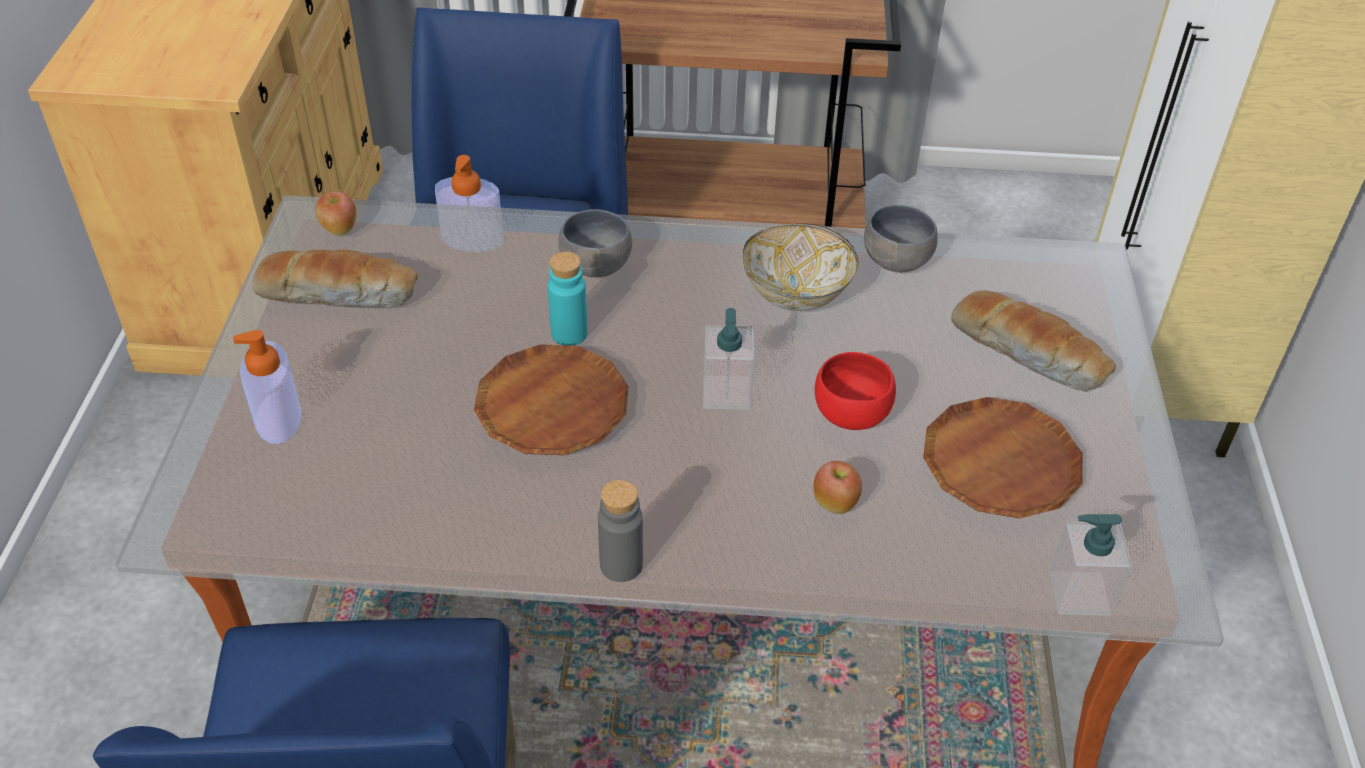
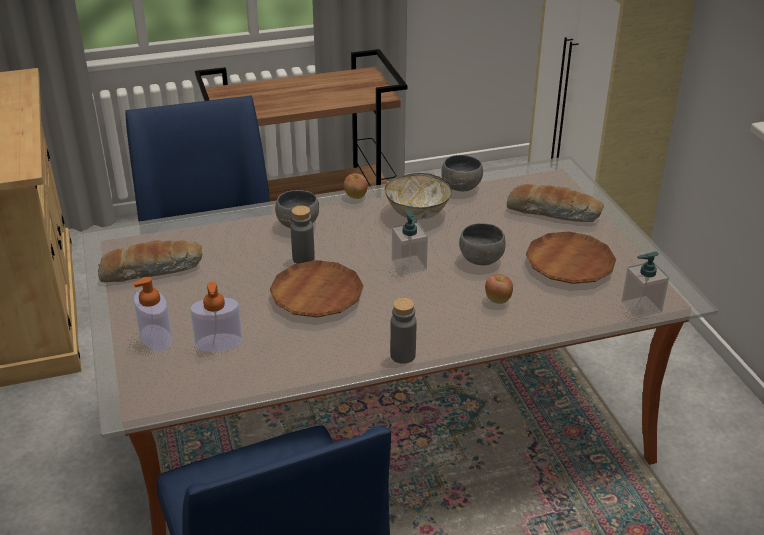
camera: 20 degrees left, 10 degrees down
(339, 230) = (130, 239): apple -> apple (355, 196)
(472, 240) = (216, 227): soap dispenser -> soap dispenser (219, 343)
(569, 333) = (303, 258): turquoise bottle -> grey bottle
(848, 414) = (479, 259): red bowl -> grey bowl

